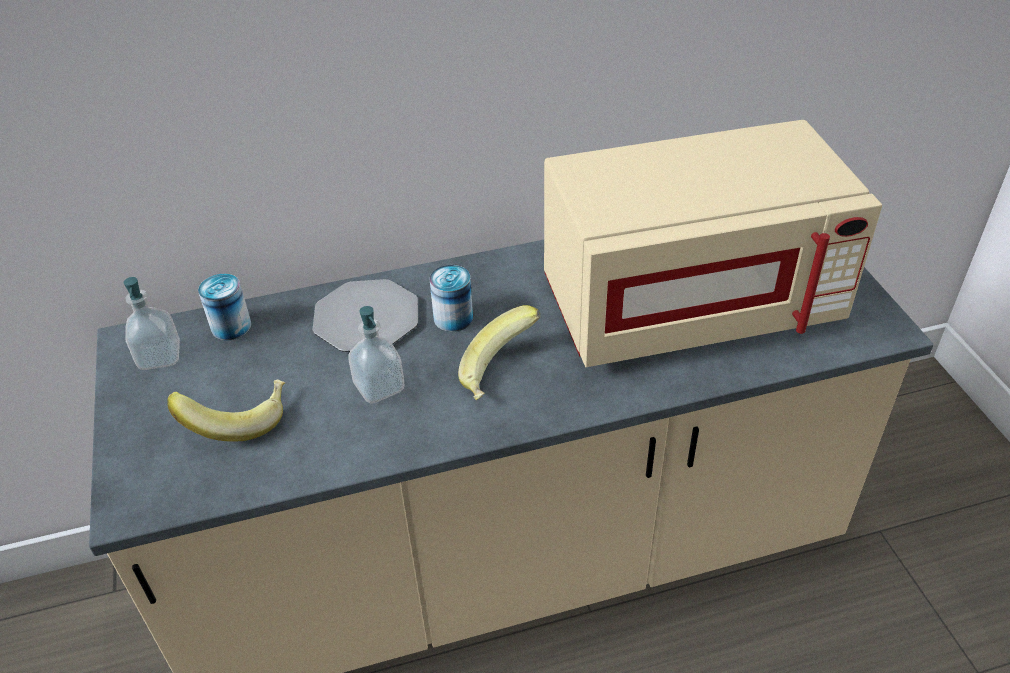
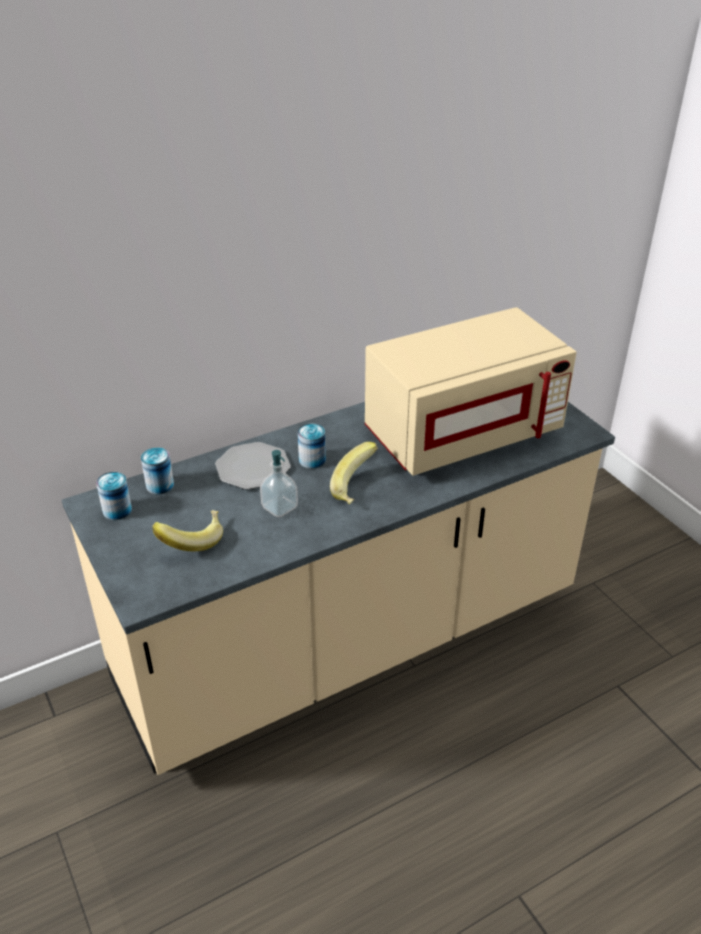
camera: 15 degrees left, 5 degrees down
(159, 357) = (117, 510): soap dispenser -> can

